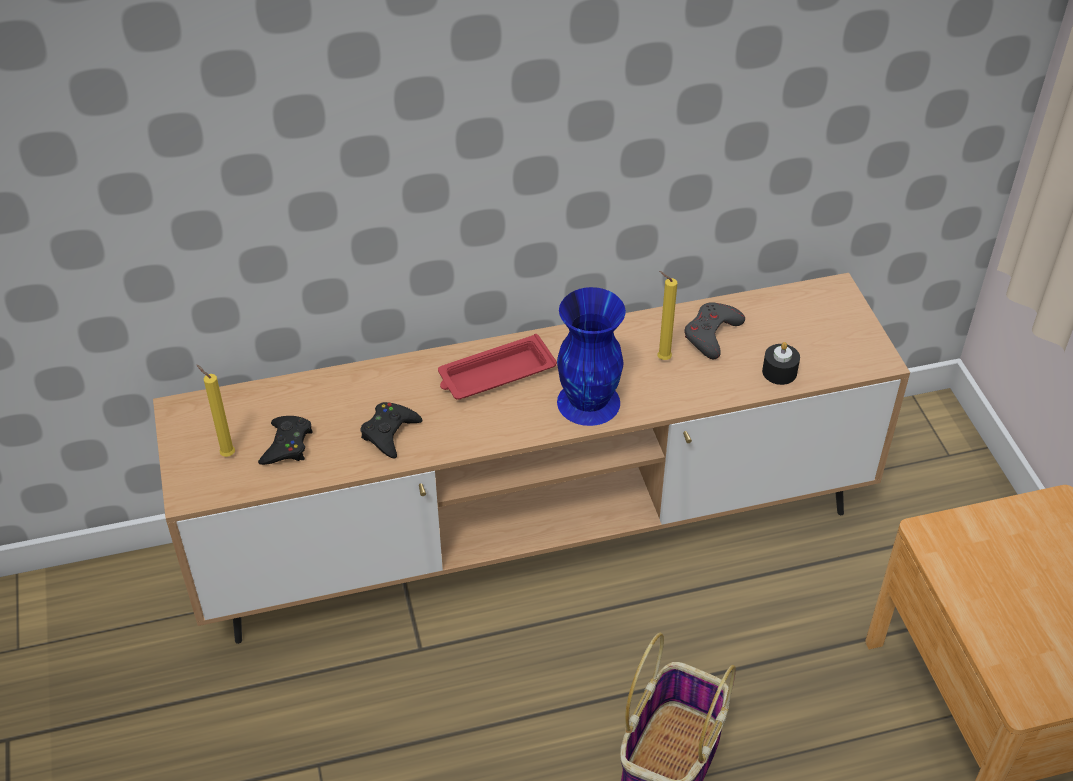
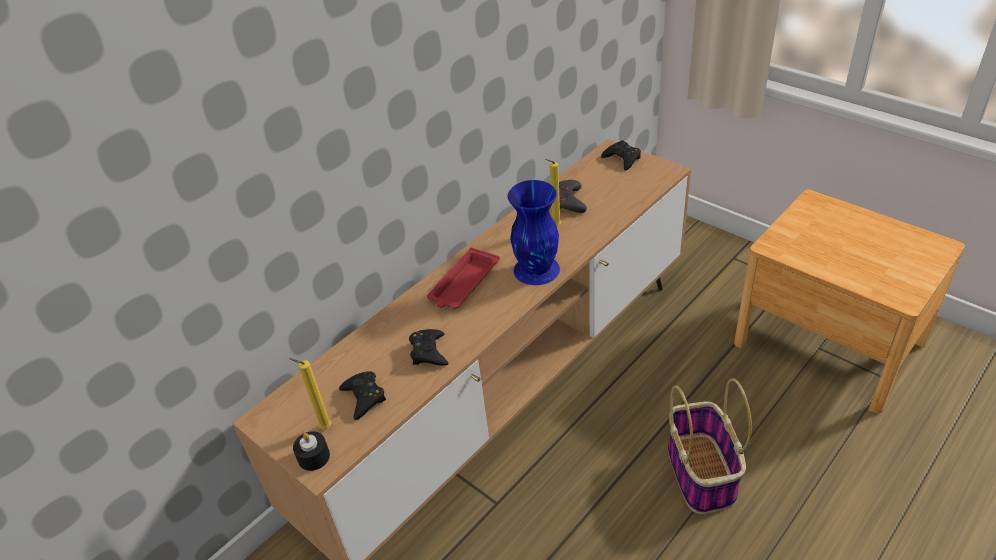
camera: 30 degrees left, 5 degrees down
(779, 372) = (625, 201): black candle -> black candle (314, 457)
(836, 311) = (622, 159): none -> black game controller

